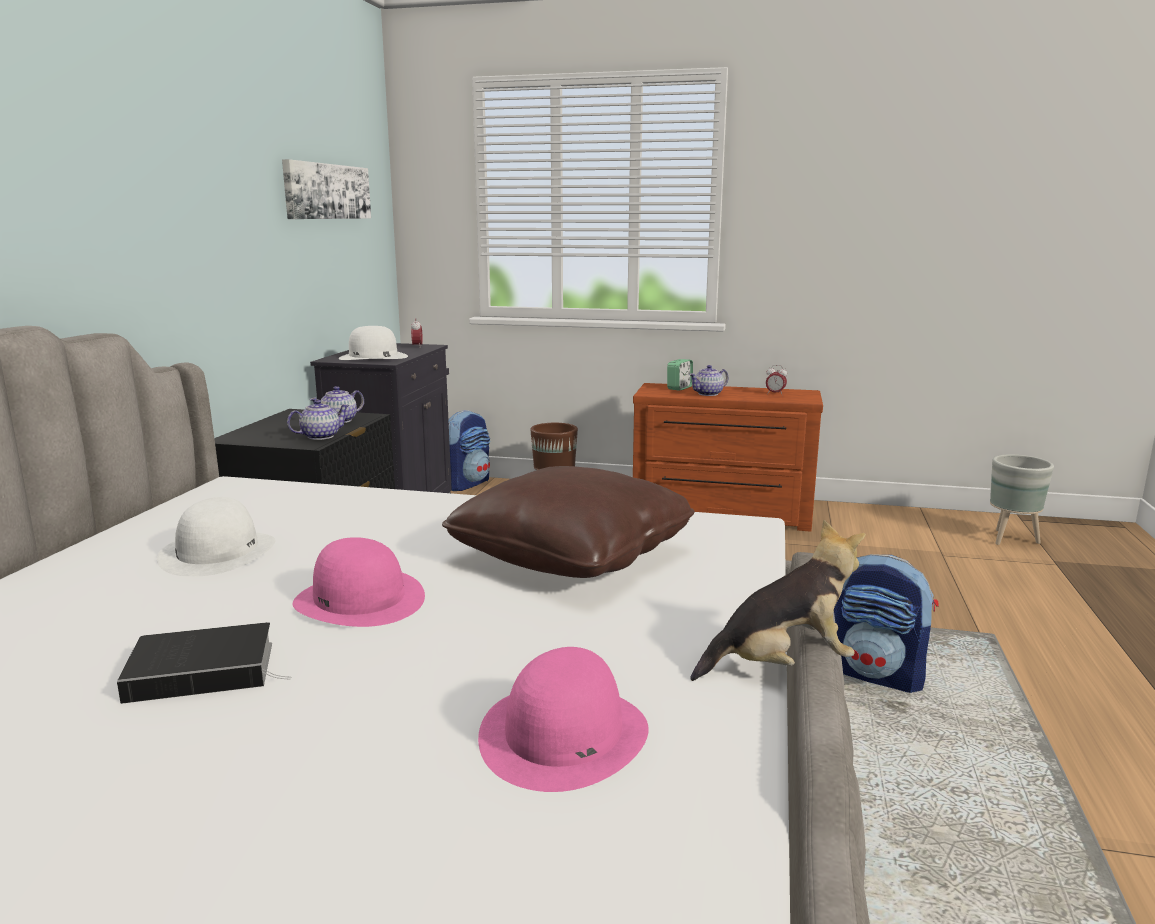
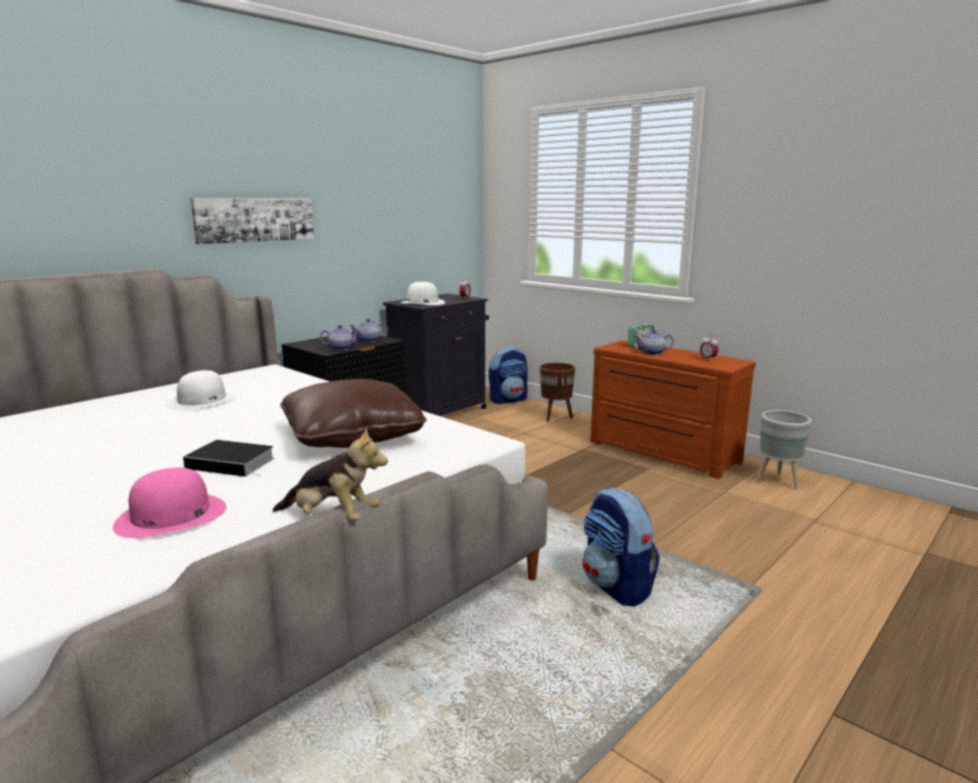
camera: 30 degrees right, 0 degrees up
(207, 670) = (104, 450): book -> book (233, 463)
(327, 191) = (413, 191): picture -> picture (255, 219)
(360, 600) = (214, 435): pink hat -> none
(1011, 539) = (909, 524): grey planter -> grey planter (778, 481)

